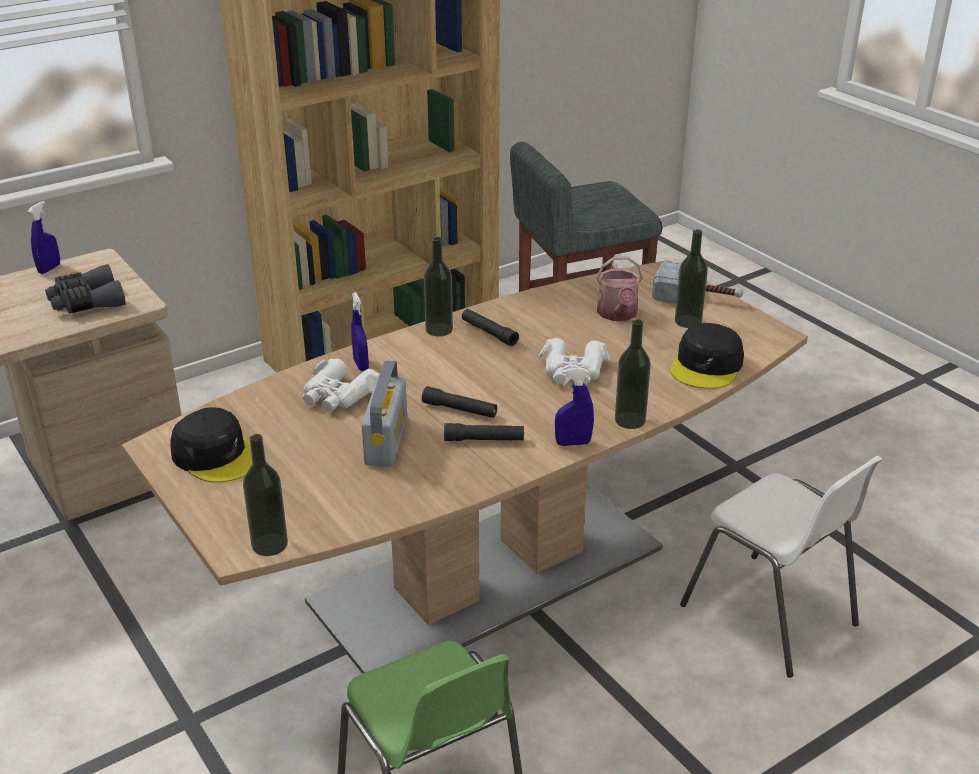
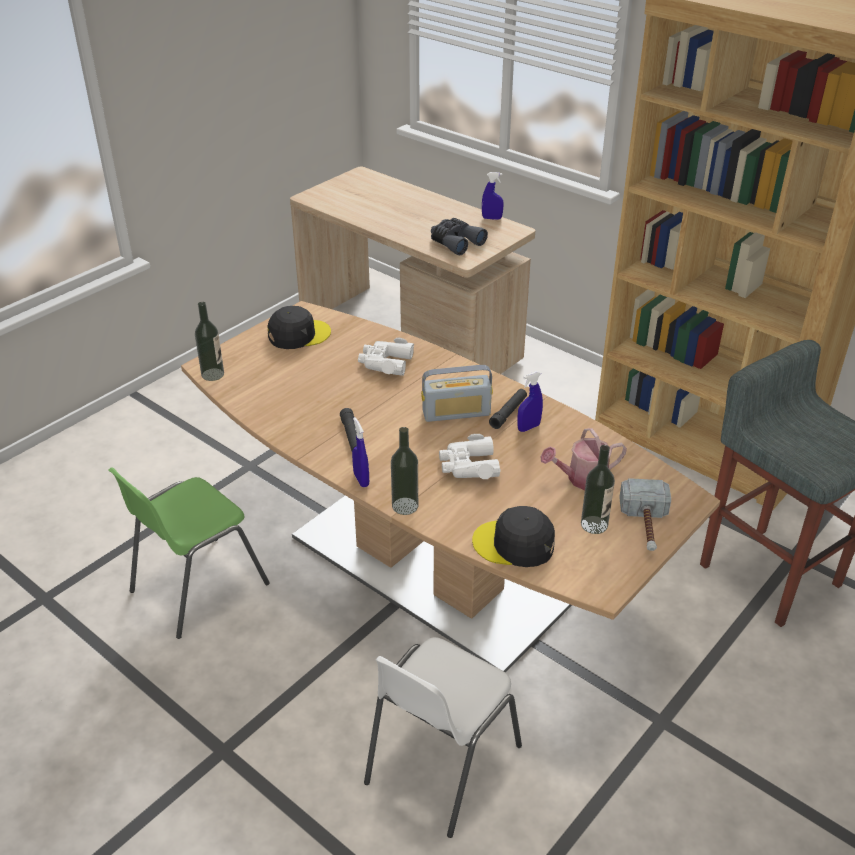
camera: 75 degrees right, 5 degrees up
(217, 455) = (298, 334): black cap -> black cap turned 135 degrees counterclockwise
(361, 365) = (430, 363): blue spray bottle -> blue spray bottle (528, 427)
(386, 440) = (336, 394): radio -> radio (456, 413)
(439, 329) = (500, 388): bottle -> none
(460, 410) = (387, 418): black flashlight -> none

